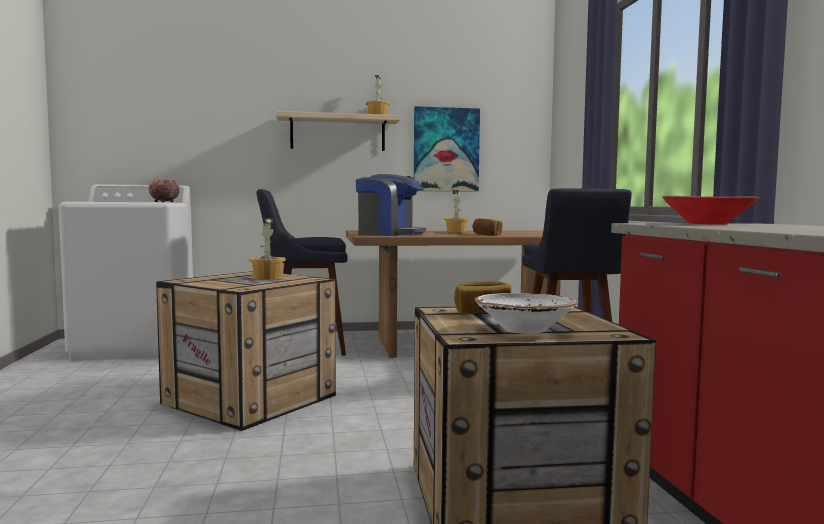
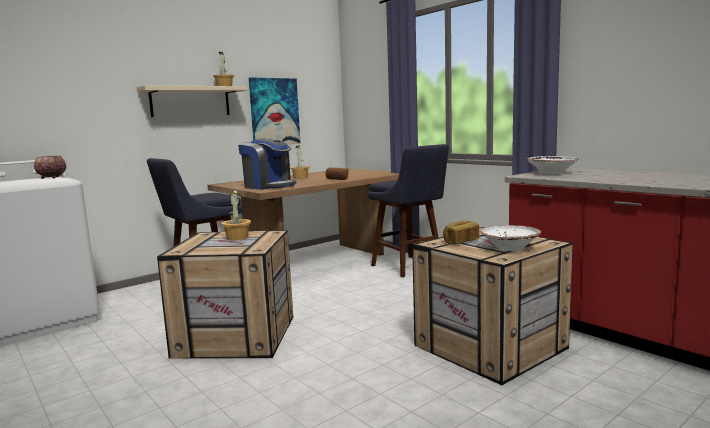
camera: 30 degrees left, 5 degrees up
(389, 234) = (268, 186): coffee machine -> coffee machine turned 45 degrees clockwise
(707, 224) = (551, 173): red bowl -> white bowl

